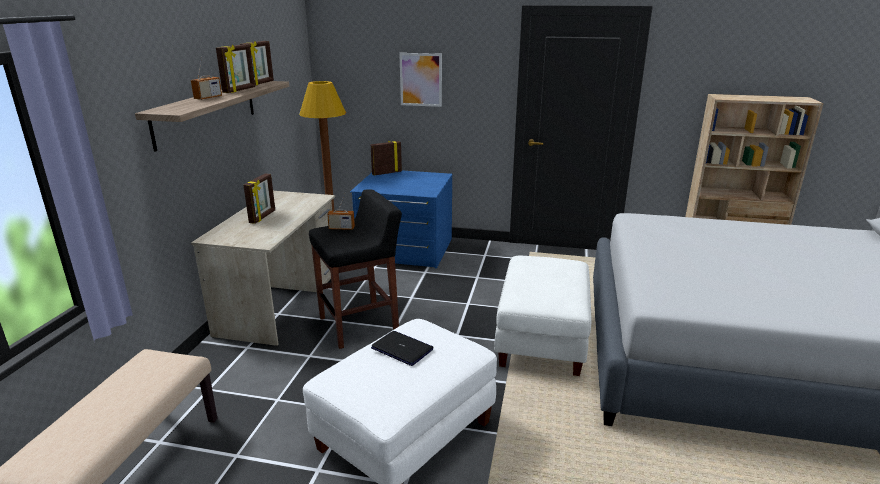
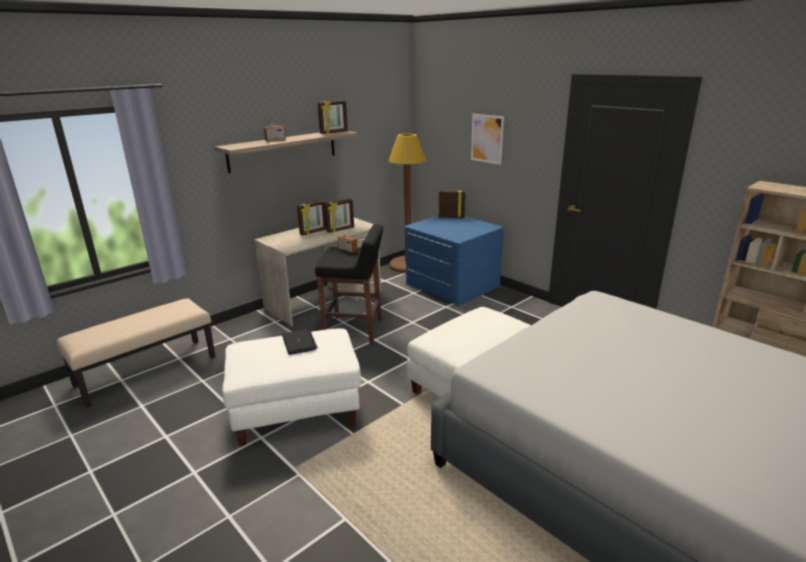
camera: 35 degrees right, 0 degrees up
(240, 90) = (307, 136): picture frame -> picture frame (340, 230)

